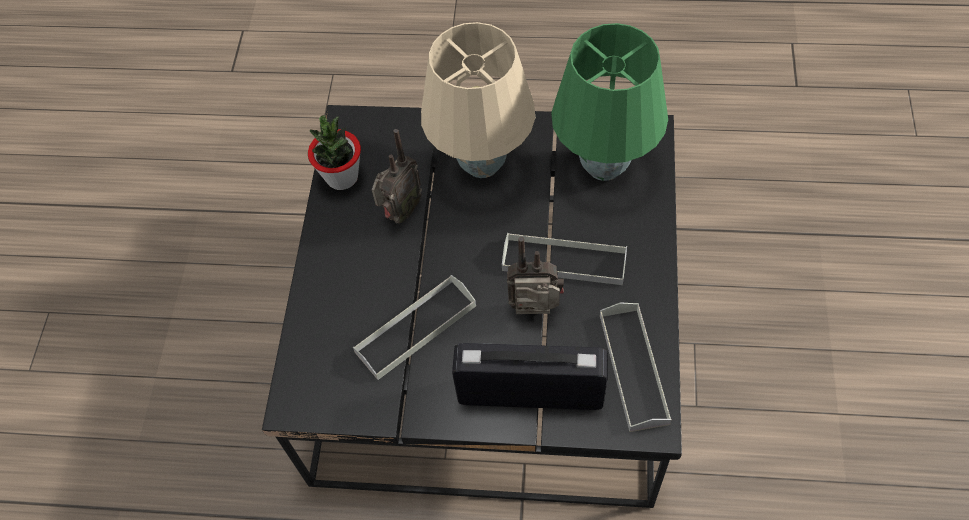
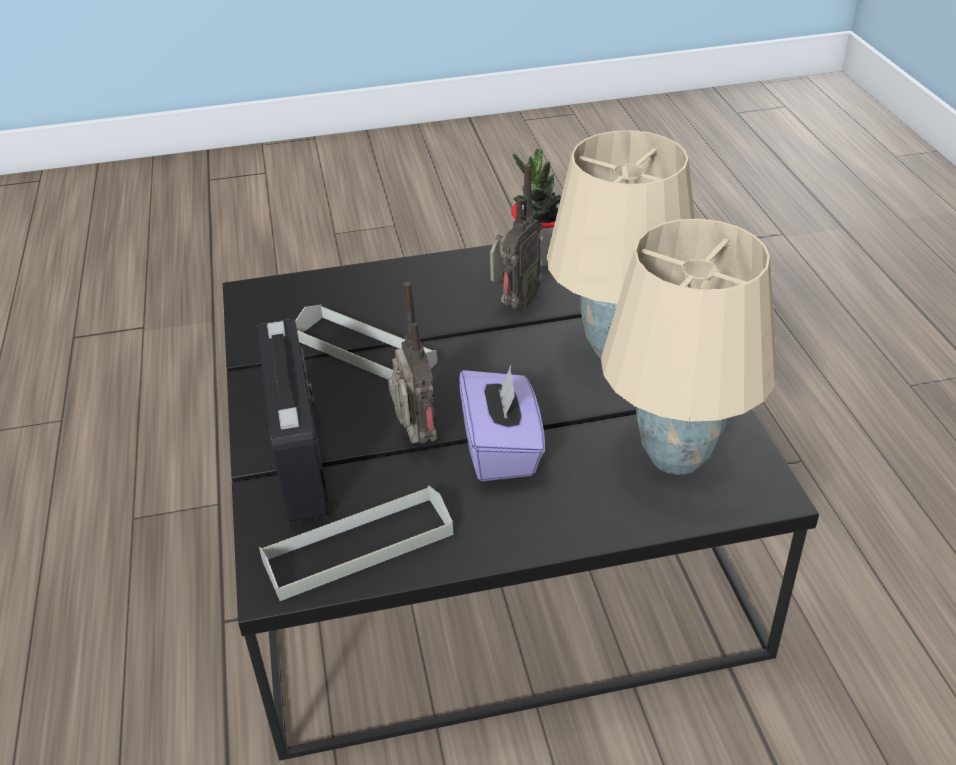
camera: 70 degrees right, 20 degrees down
(400, 212) = (514, 304): radio -> radio turned 75 degrees counterclockwise
(564, 261) = (502, 449): grey tray -> purple tissue box
(605, 167) = (675, 458): green table lamp -> beige table lamp

